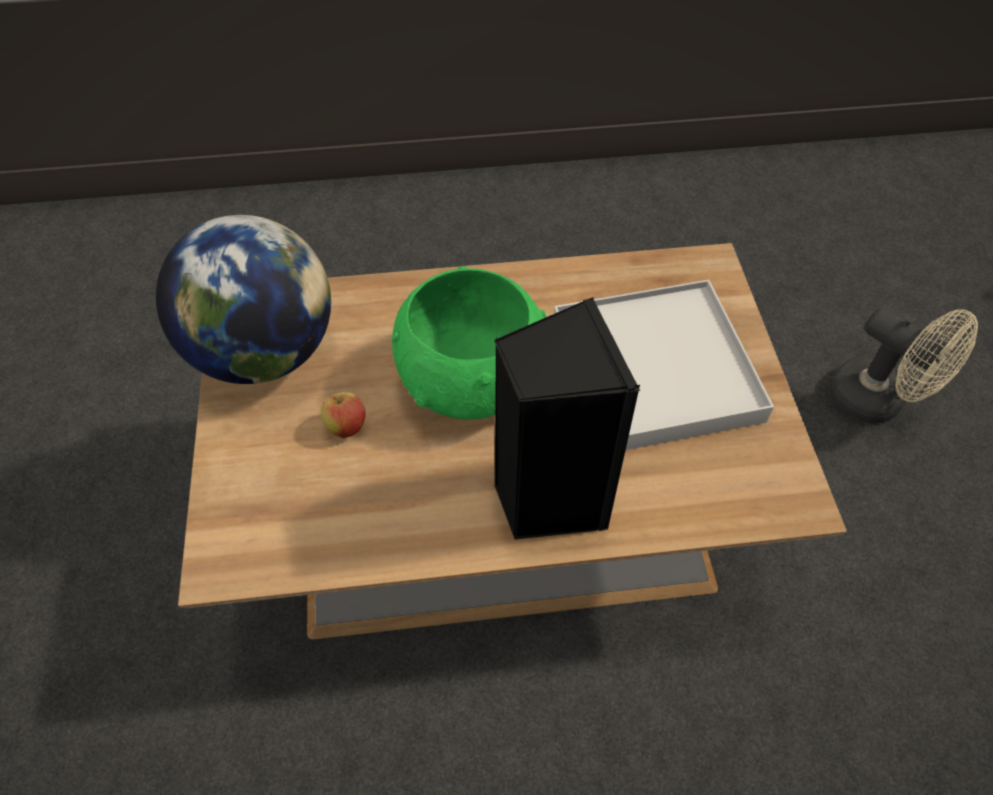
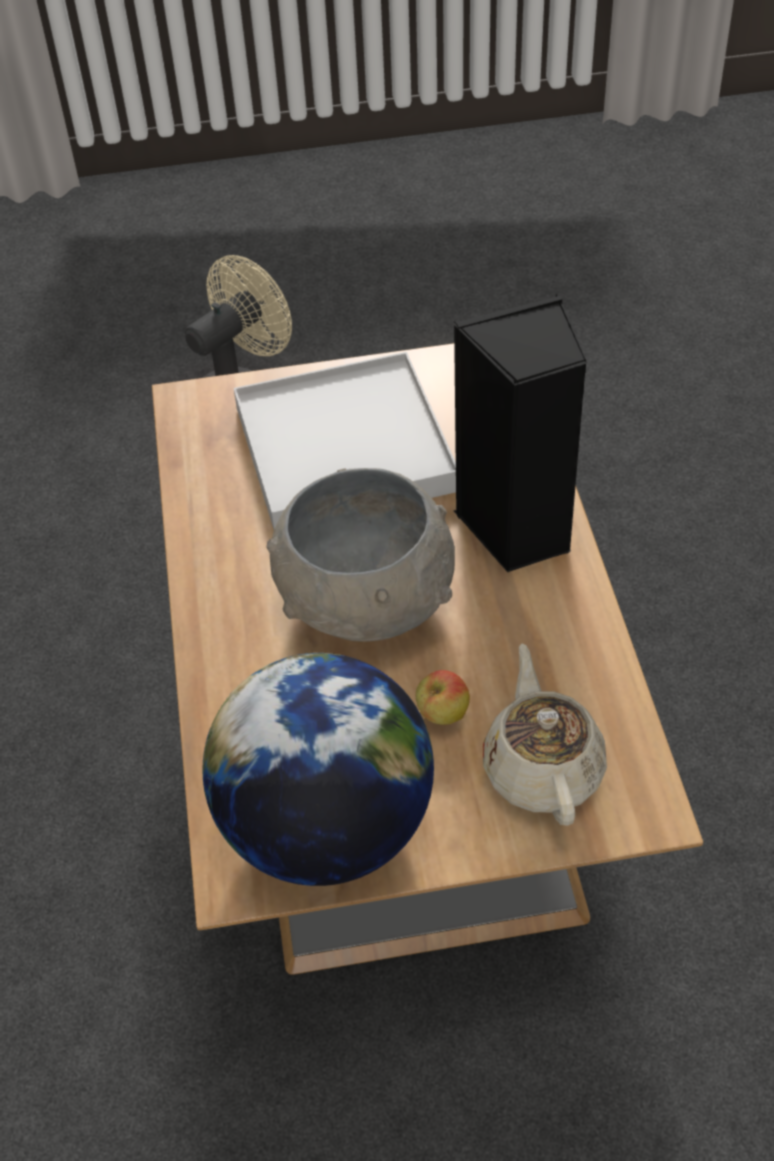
camera: 90 degrees left, 5 degrees down
(279, 492) = (542, 768): none -> beige teapot
(471, 381) = (366, 602): green bowl -> grey bowl

